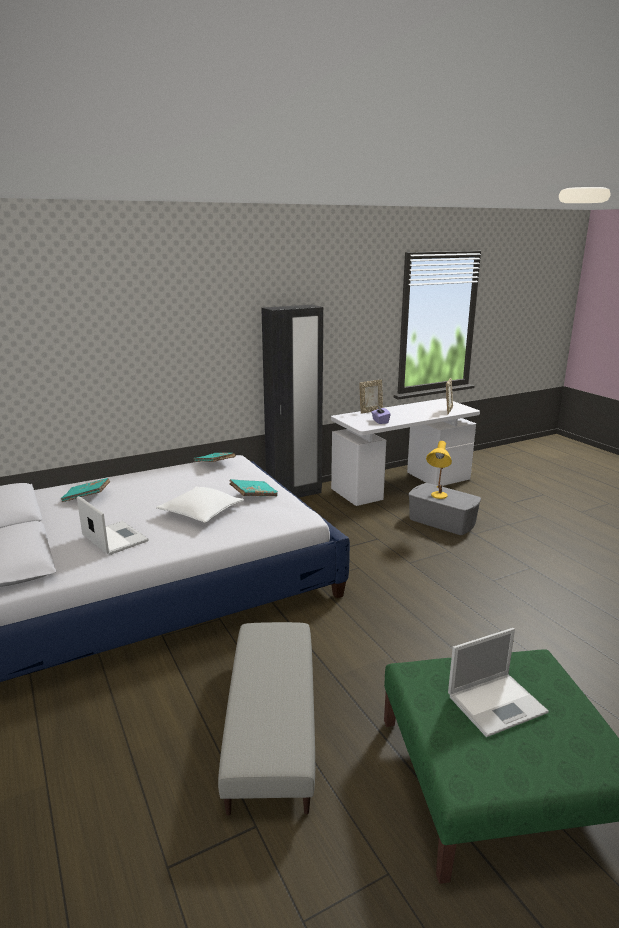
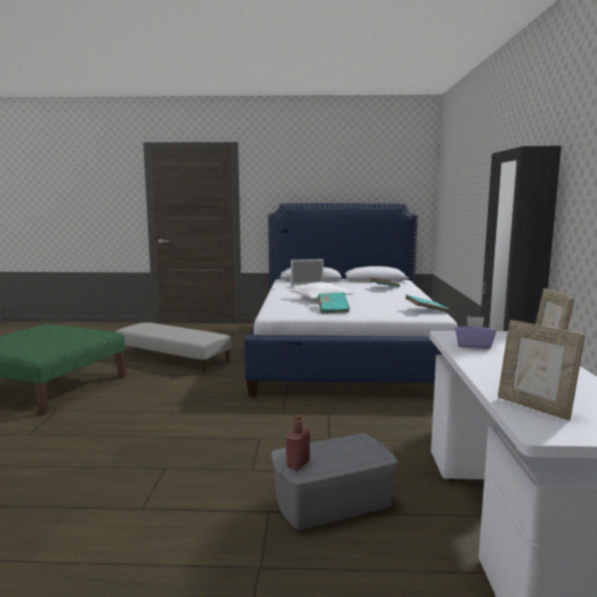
camera: 120 degrees right, 10 degrees down
(437, 497) = (330, 447): yellow table lamp -> none
(466, 500) = (298, 464): none -> red bottle
(498, 703) = (49, 337): laptop -> none

